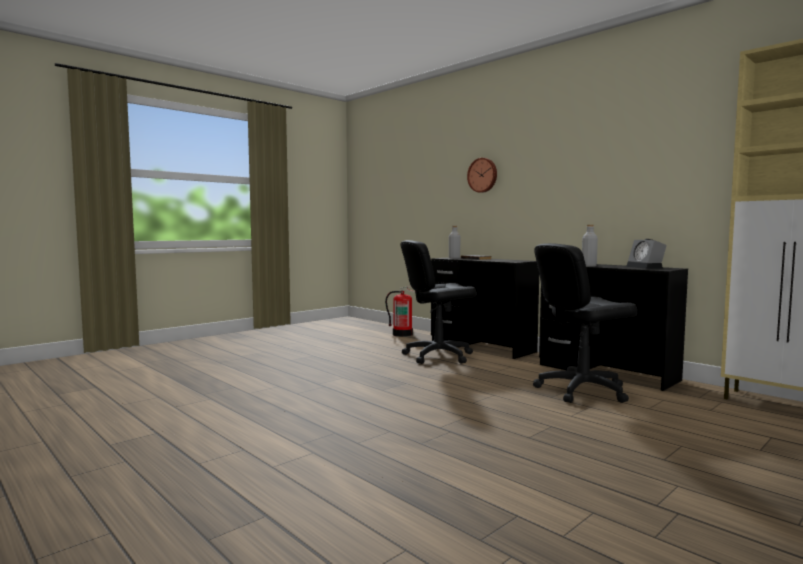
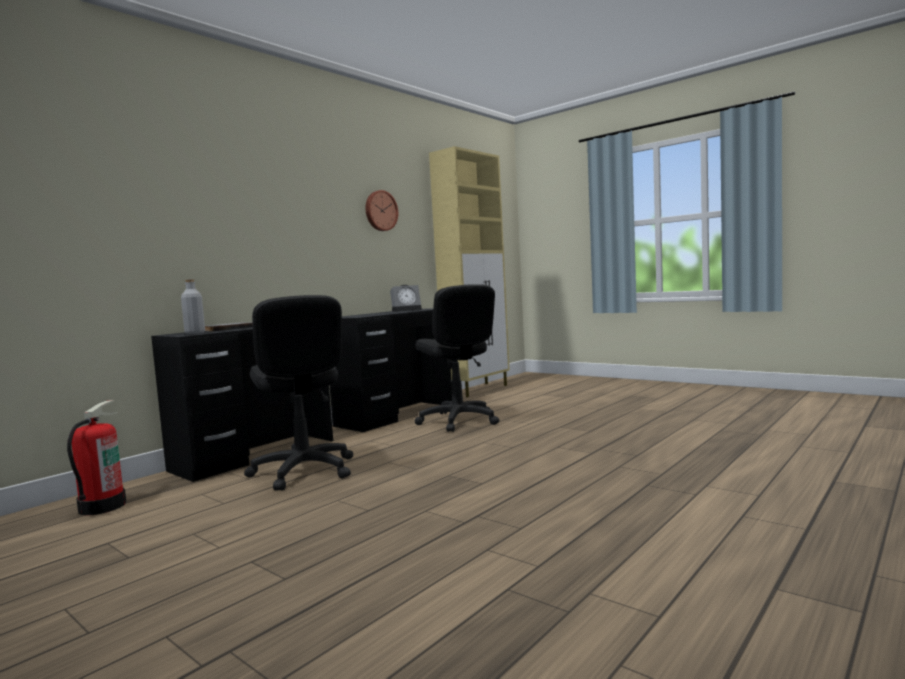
camera: 95 degrees left, 0 degrees up
(483, 175) = (189, 202): wall clock -> wall clock (380, 211)
(588, 266) = (387, 313): grey bottle -> none

